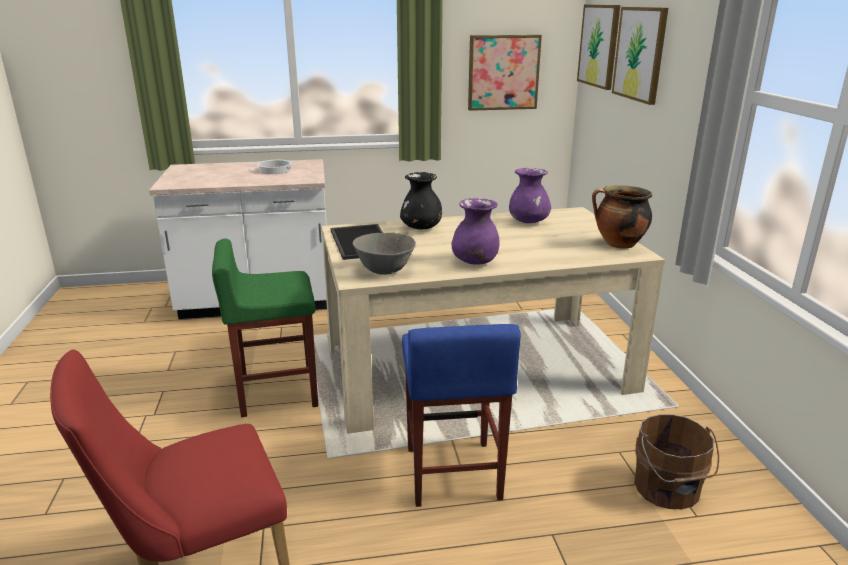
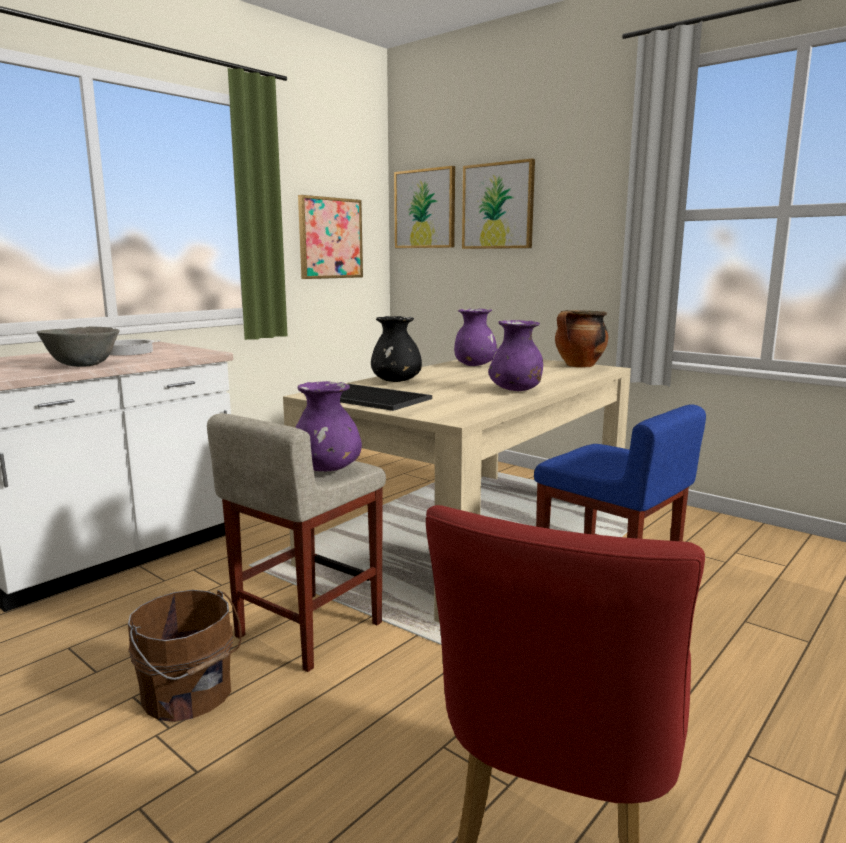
camera: 40 degrees left, 10 degrees down
(275, 293) = (327, 470): none -> purple vase
(276, 392) = (307, 630): green stool -> beige stool
(384, 270) = (459, 409): grey bowl -> grey bowl (82, 365)
(667, 490) = (745, 558): brown bucket -> brown bucket (189, 695)

